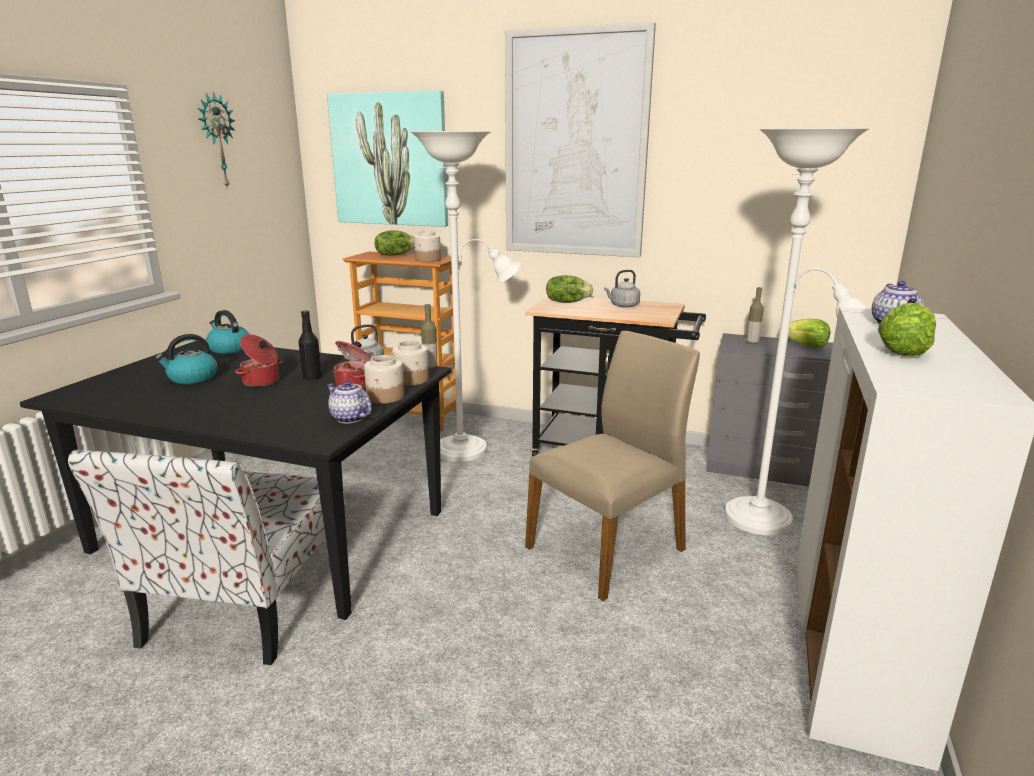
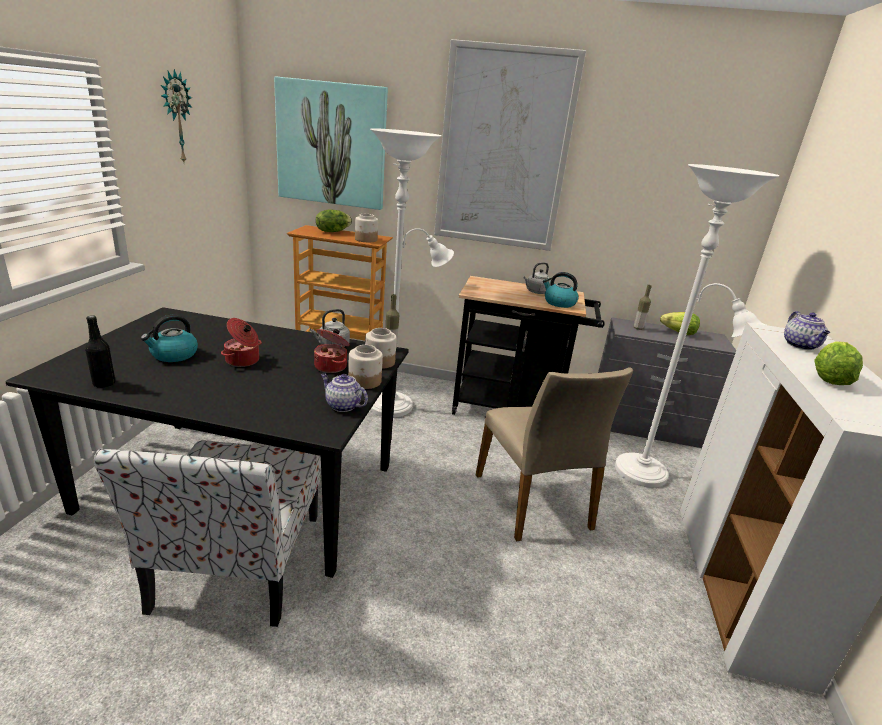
camera: 10 degrees left, 5 degrees up
(229, 349) = (195, 320): kettle -> kettle (559, 303)
(312, 377) = (288, 357): black bottle -> black bottle (104, 383)
(567, 302) = (489, 285): lettuce -> none
(608, 548) = (534, 501): beige chair -> beige chair turned 120 degrees clockwise

